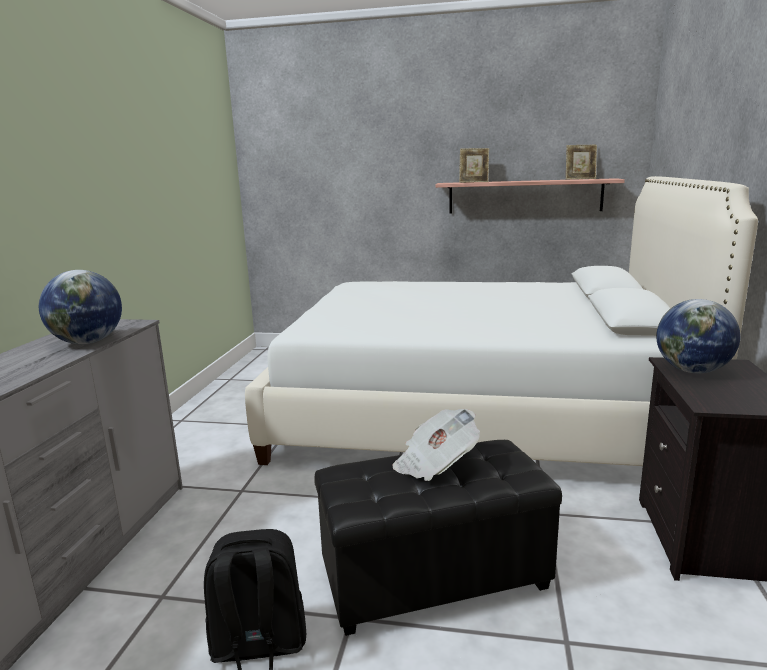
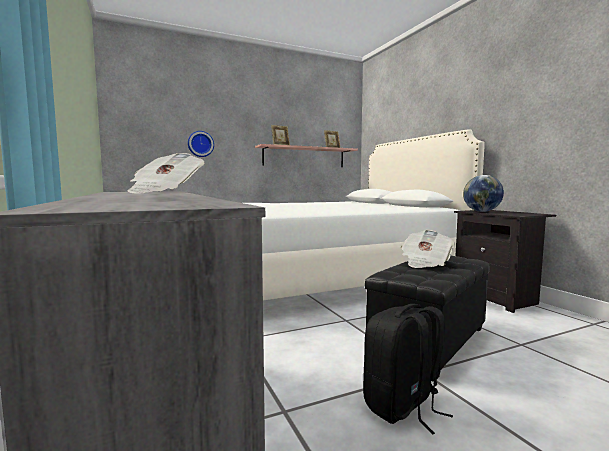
camera: 35 degrees left, 10 degrees down
(87, 342) = (165, 192): globe -> newspaper
(357, 186) = (200, 144): none -> wall clock

